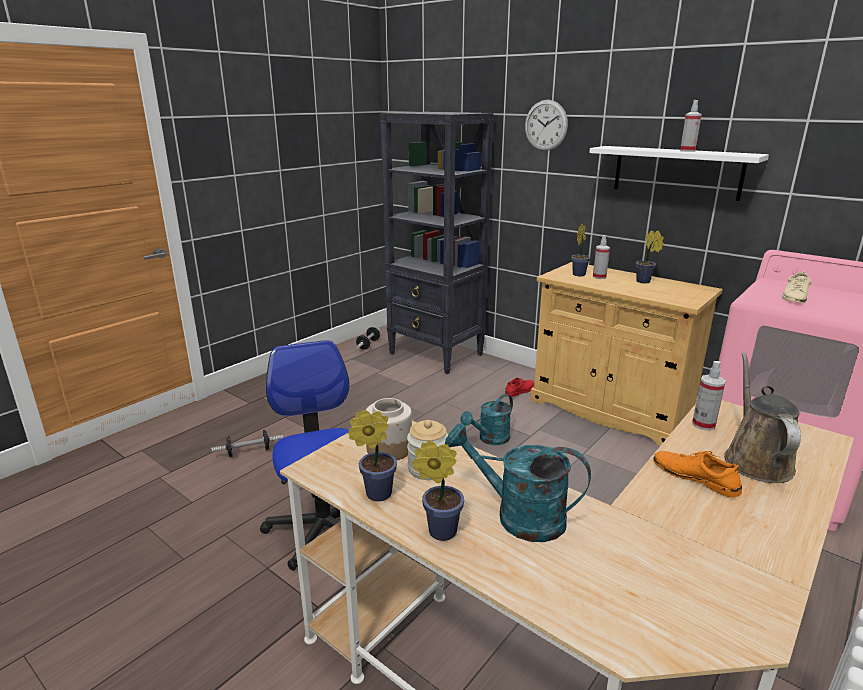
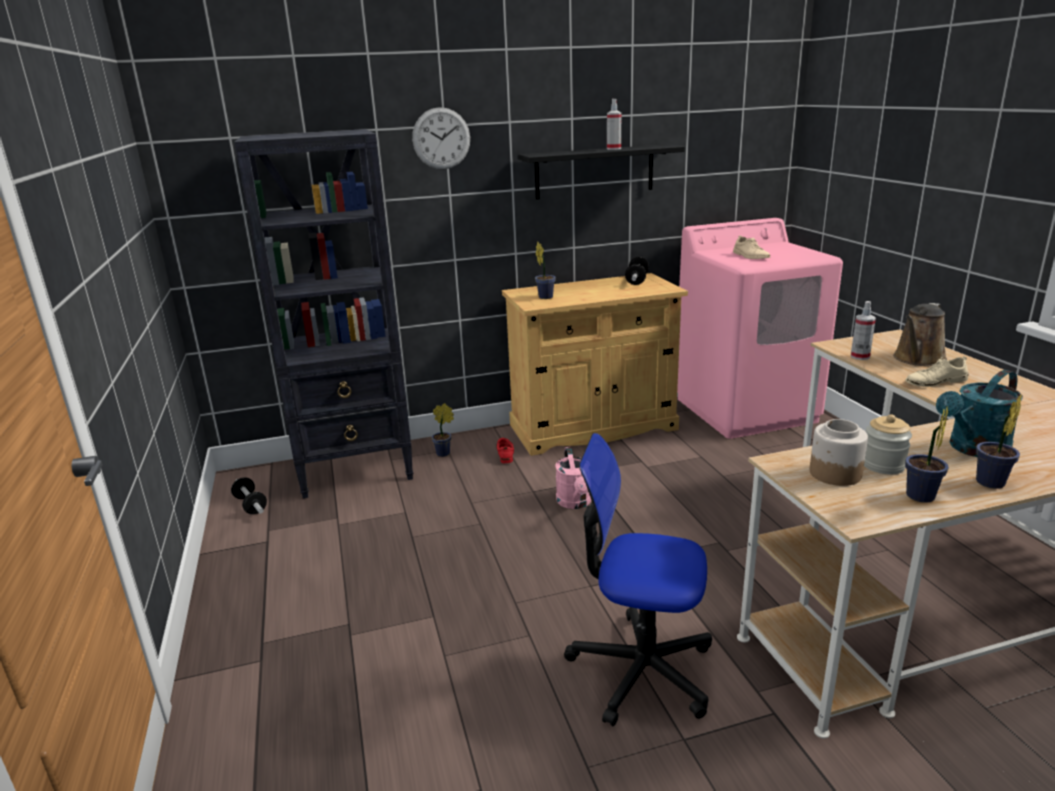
camera: 55 degrees left, 0 degrees up
(249, 452) = (406, 694): dumbbell -> dumbbell (637, 280)
(490, 439) = (575, 503): turquoise watering can -> pink watering can
(599, 277) = (564, 293): spray bottle -> none
(644, 282) = (601, 285): potted plant -> potted plant (445, 453)
(677, 172) = (594, 171): white shelf -> black shelf
(695, 477) = (935, 381): orange shoe -> beige shoe
(755, 459) = (918, 359): brown watering can -> brown watering can turned 90 degrees counterclockwise

